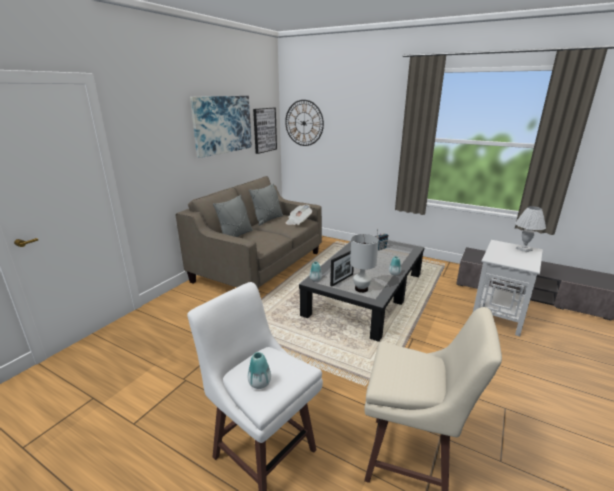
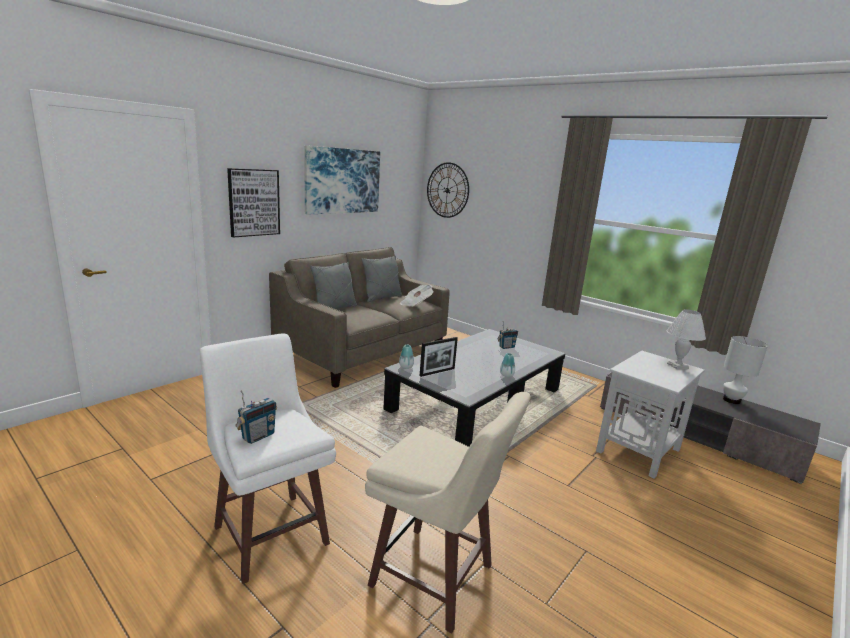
camera: 10 degrees right, 5 degrees down
(259, 383) = (258, 436): vase -> radio
(264, 130) = (398, 194): picture -> picture (254, 202)
(361, 289) = (454, 384): white table lamp -> white table lamp (731, 400)

